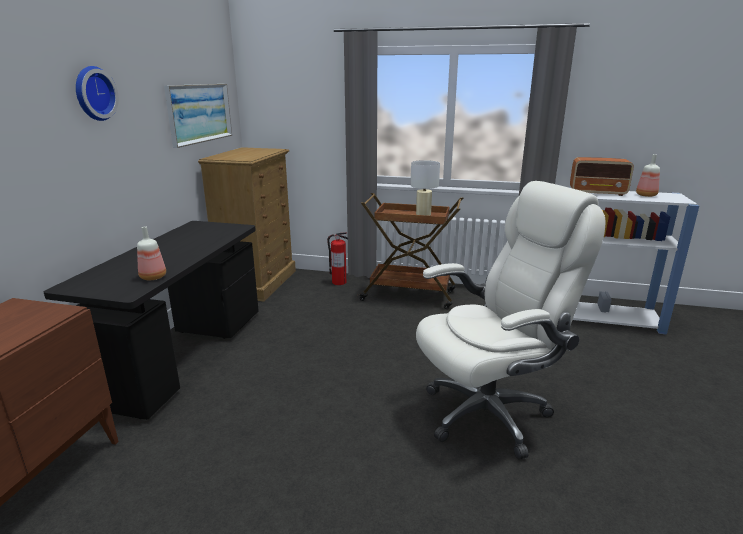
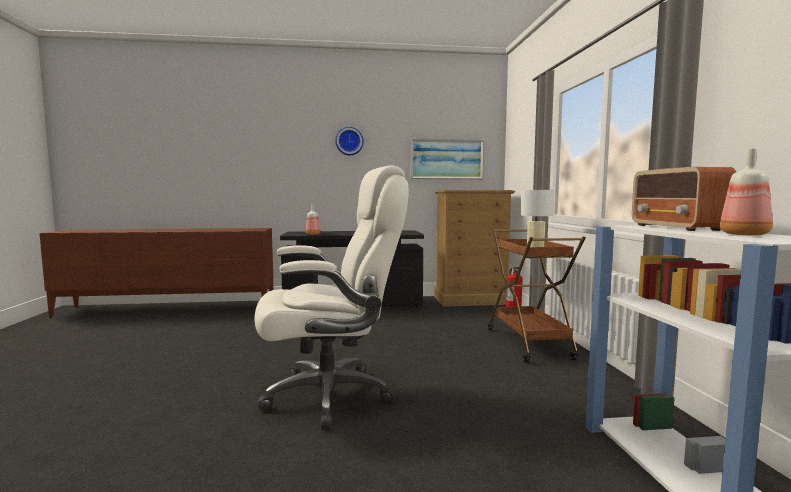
camera: 70 degrees right, 15 degrees down
(488, 414) = (331, 396): white office chair -> white office chair turned 60 degrees counterclockwise

